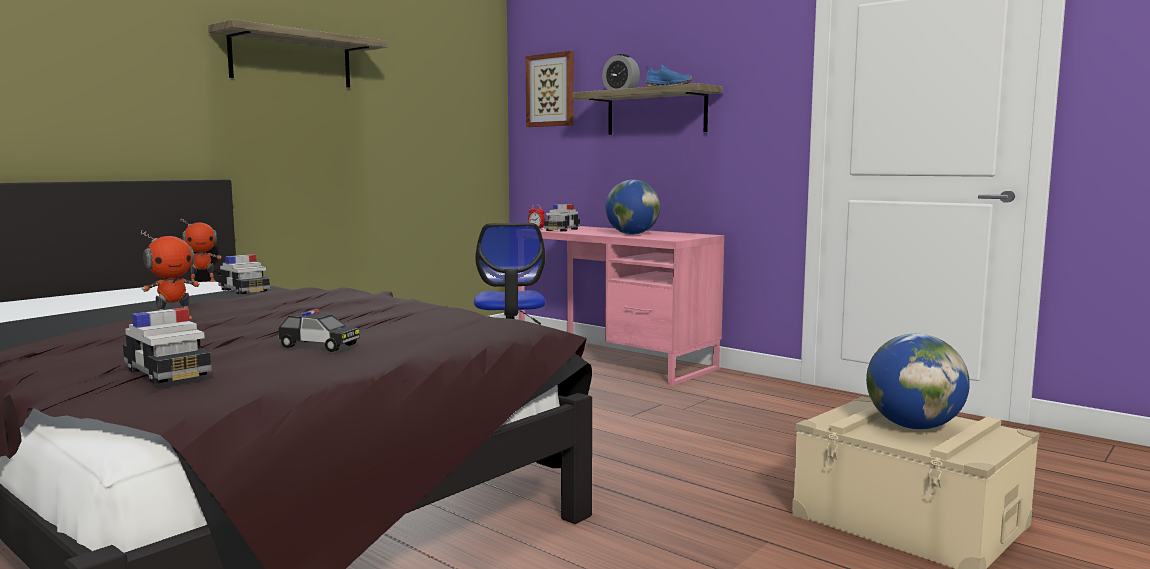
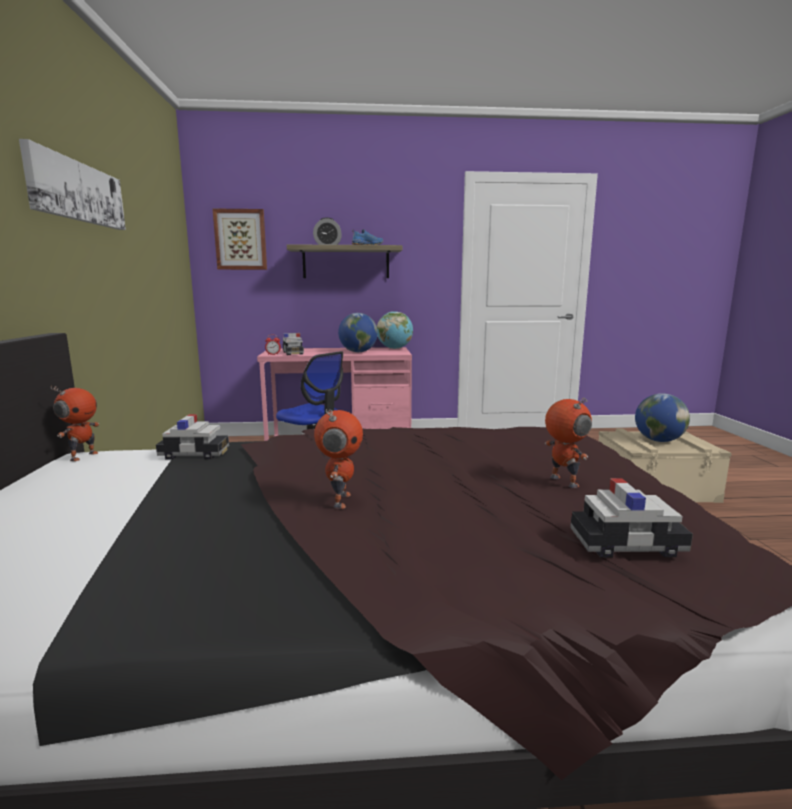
camera: 45 degrees left, 5 degrees up
(291, 59) = (77, 192): shelf -> picture
(319, 346) = (562, 482): toy car -> toy robot
(696, 235) = (394, 348): none -> globe

